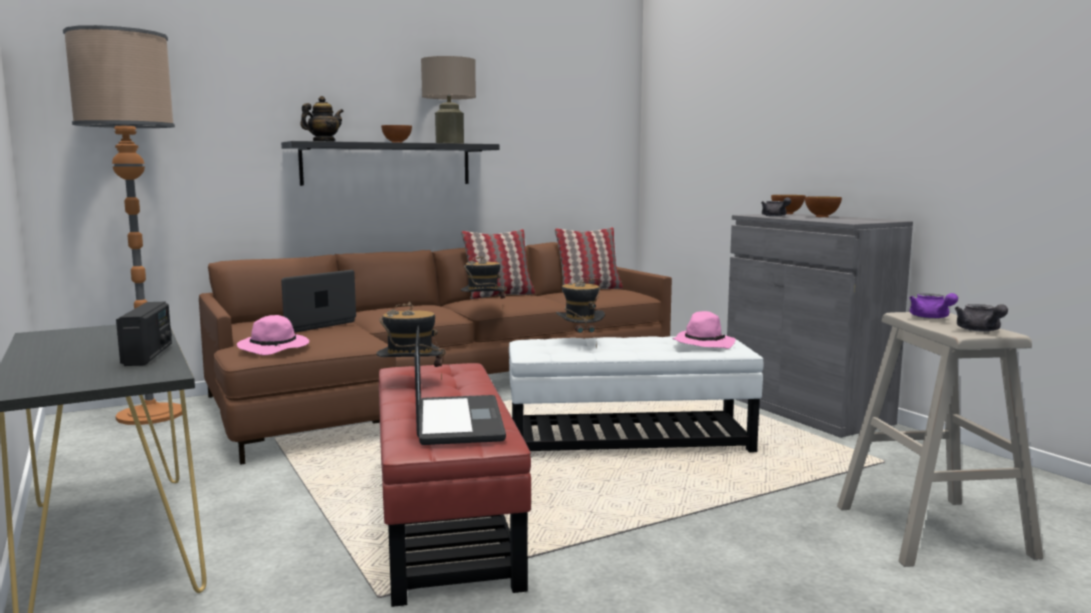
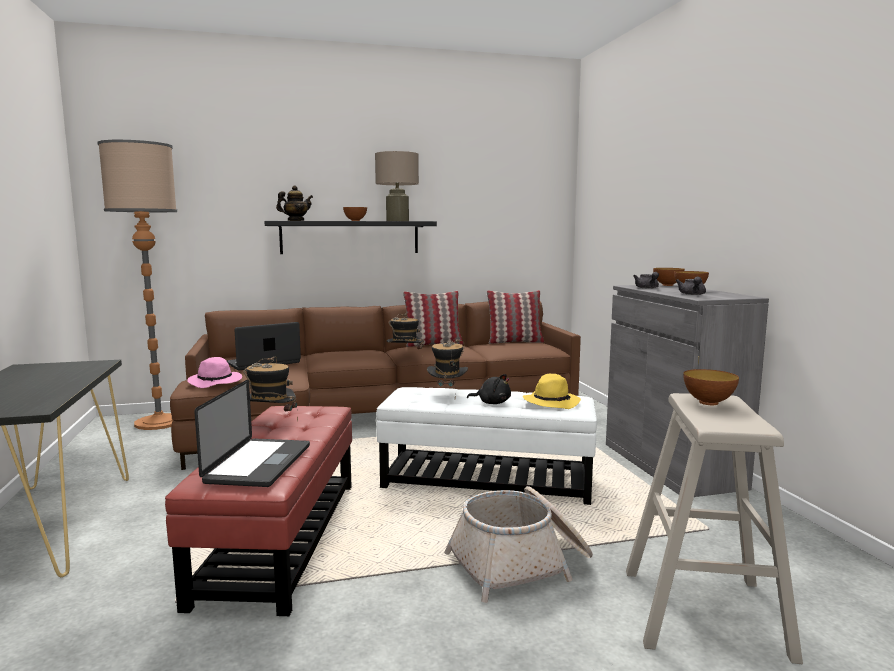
camera: 15 degrees right, 0 degrees up
(148, 355) = (56, 390): radio -> none
(640, 348) = (492, 403): none -> black plush toy
(703, 344) = (551, 402): pink hat -> yellow hat
(731, 512) = (521, 564): none -> basket
(931, 317) = (708, 403): purple teapot -> bowl
(980, 330) = (736, 423): grey teapot -> grey teapot (692, 294)

